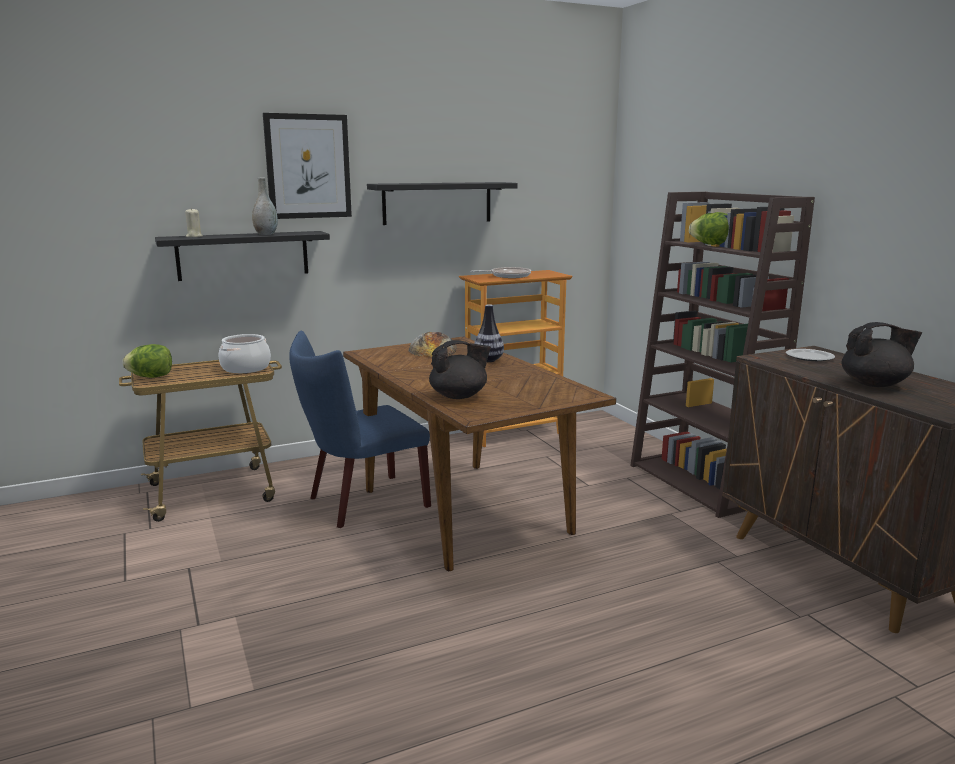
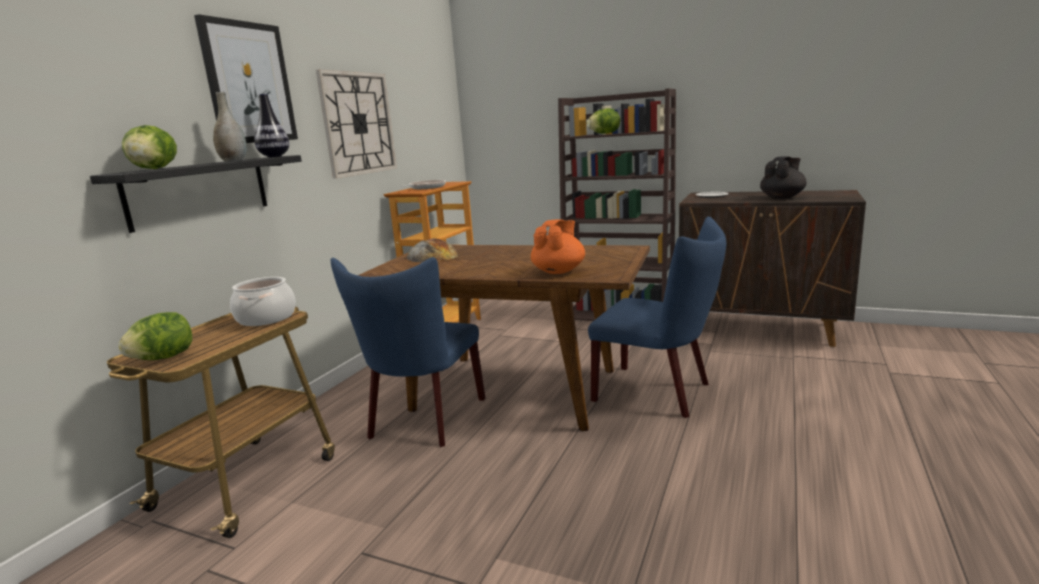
camera: 40 degrees left, 0 degrees up
(194, 236) = (154, 169): beige candle -> lettuce
(437, 203) = (358, 123): black shelf -> wall clock
(459, 396) = (559, 271): black teapot -> orange teapot
(488, 360) = (499, 250): vase -> vase (274, 156)
(573, 573) = (659, 392): none -> blue chair

